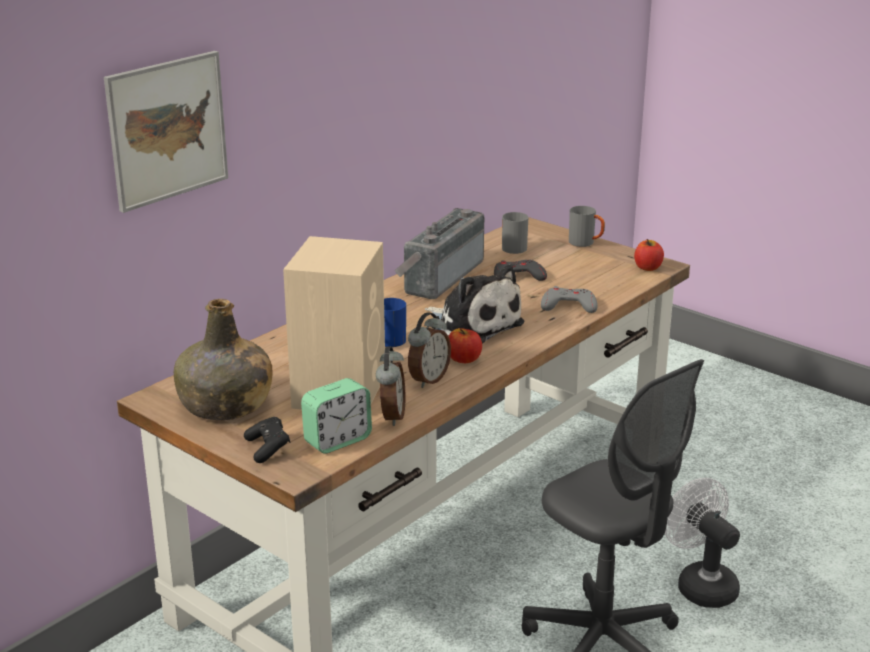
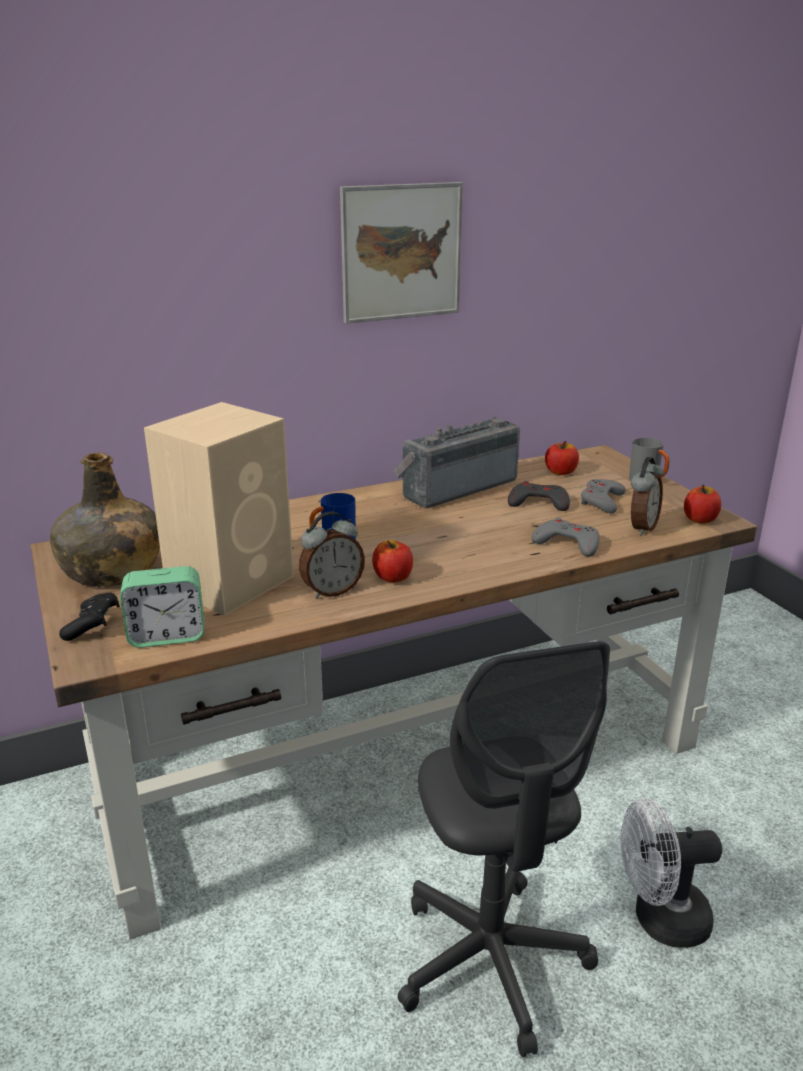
camera: 25 degrees right, 0 degrees up
(167, 129) = (99, 266): picture -> picture (401, 252)
(391, 416) = (250, 623): alarm clock -> alarm clock (641, 527)
(473, 325) = (441, 542): plush toy -> none
(511, 247) = (560, 472): grey mug -> apple
(564, 266) = (602, 501): none -> grey game controller
(700, 584) = (659, 920): white fan -> white fan turned 90 degrees counterclockwise

